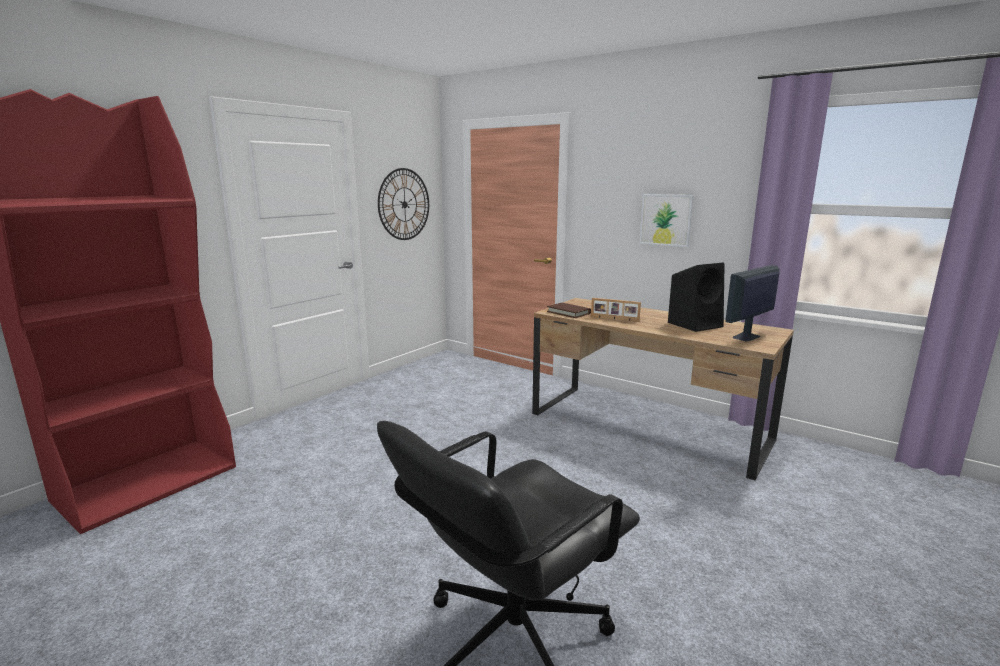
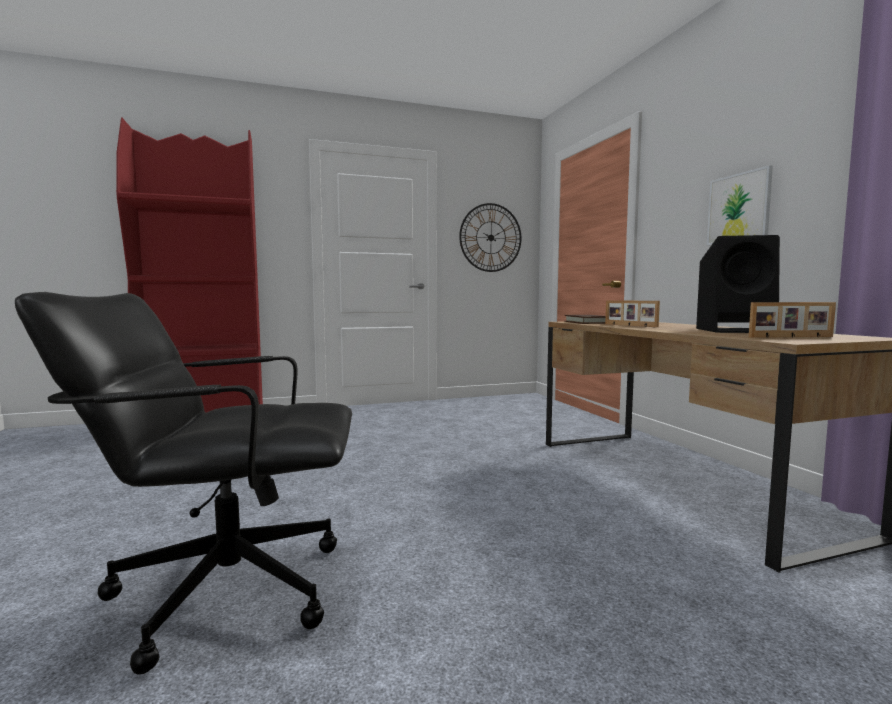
camera: 35 degrees right, 10 degrees down
(746, 337) = (791, 337): monitor -> picture frame

